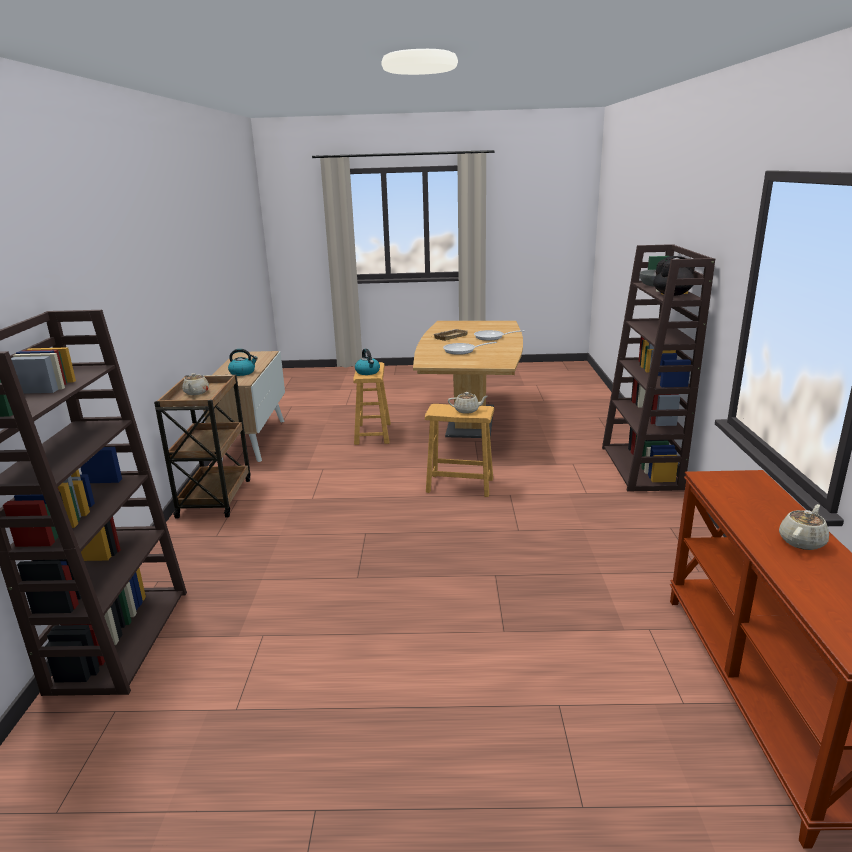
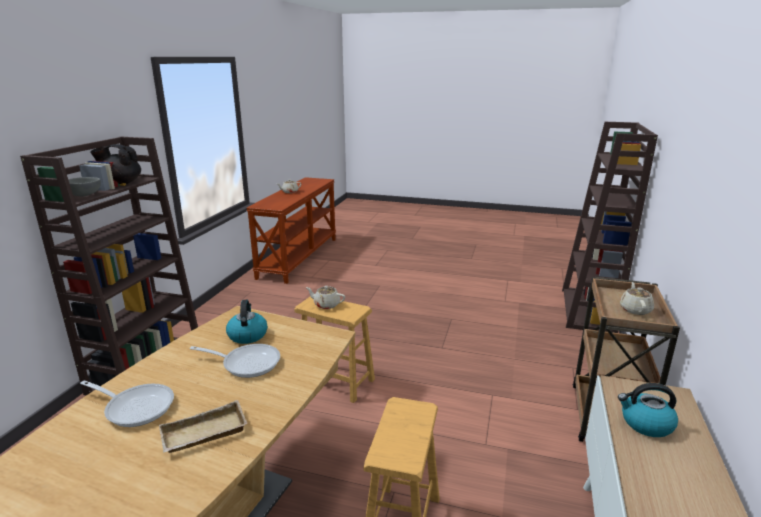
camera: 165 degrees left, 0 degrees up
(368, 372) = (408, 421): kettle -> kettle (247, 335)

